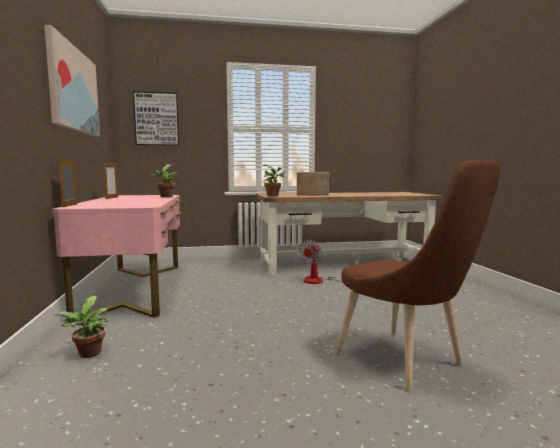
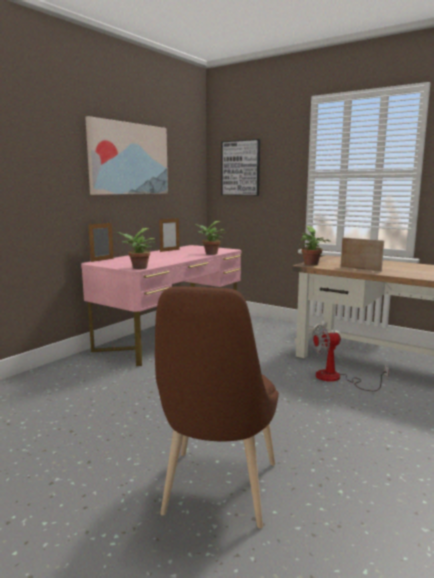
camera: 45 degrees right, 5 degrees up
(88, 355) = (60, 379): potted plant -> potted plant (138, 268)

